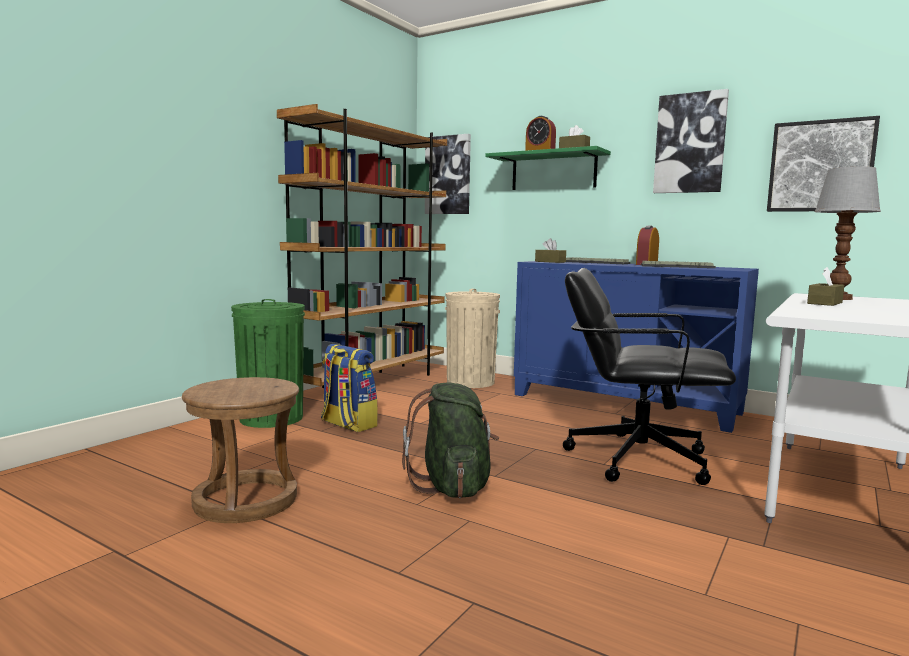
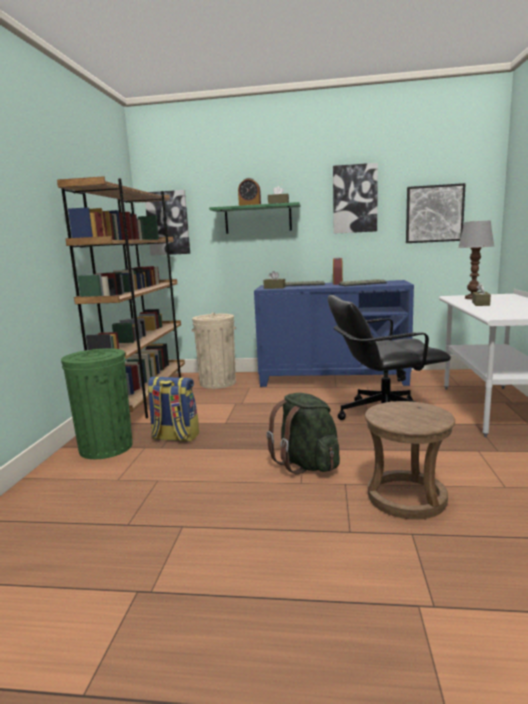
camera: 25 degrees left, 5 degrees up
(245, 501) = (182, 518): brown stool -> brown stool (406, 498)

